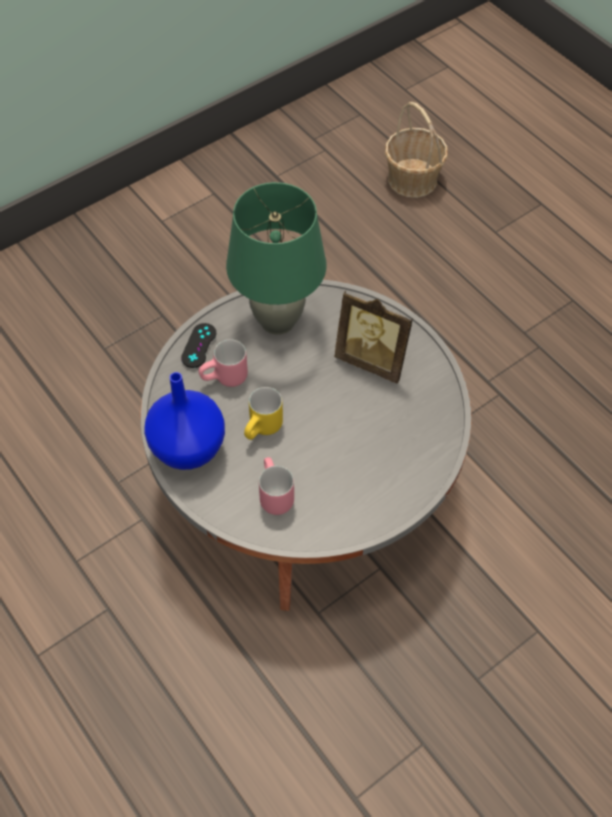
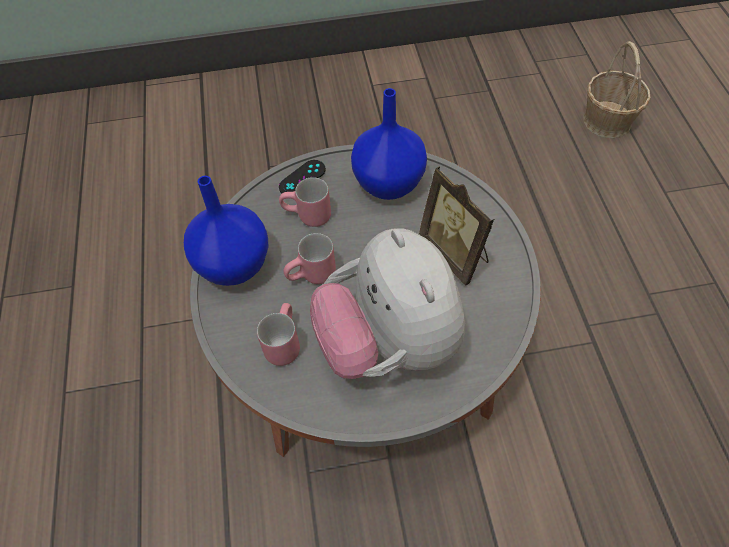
camera: 30 degrees right, 0 degrees up
(264, 430) = (313, 277): yellow mug -> pink mug
(278, 321) = (387, 184): green table lamp -> blue vase
(360, 456) = (388, 342): none -> plush toy

